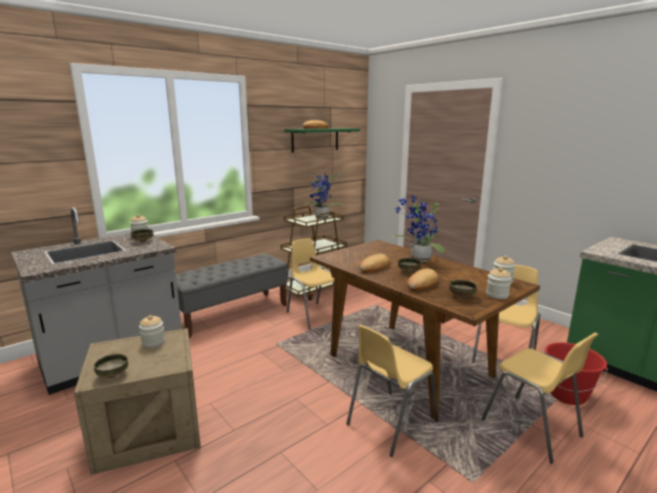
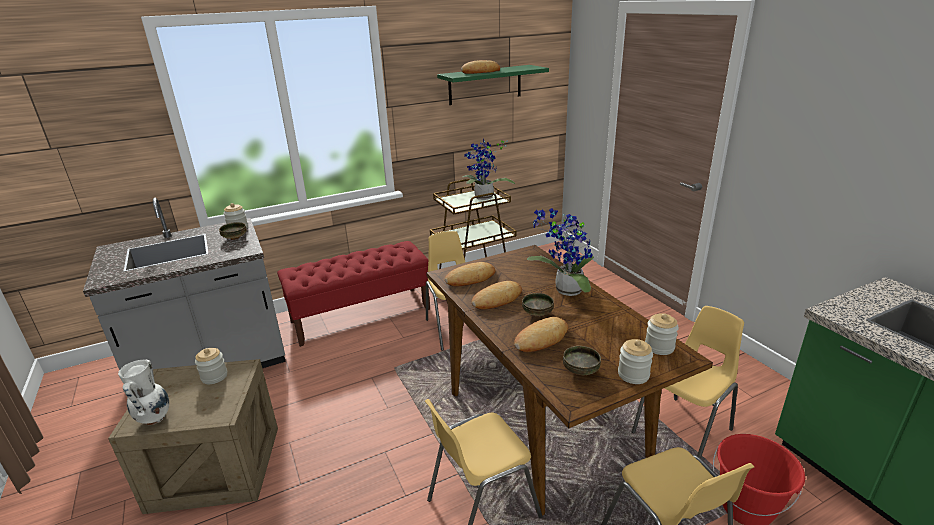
camera: 15 degrees right, 10 degrees up
(112, 374) = (154, 419): bowl -> white vase
(232, 313) = (361, 315): grey bench -> red bench
(346, 258) = (471, 278): none -> bread

